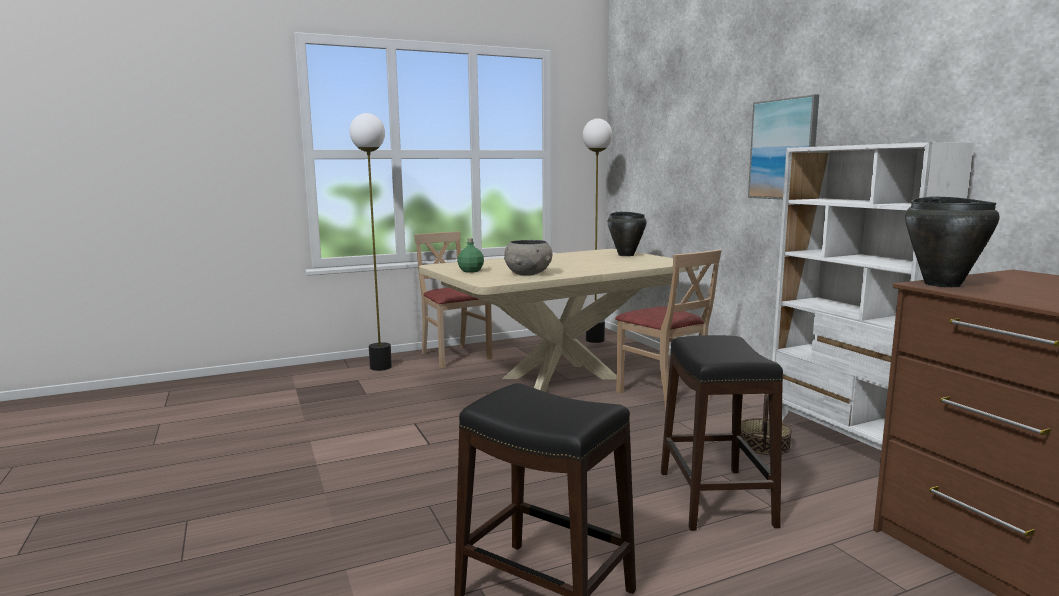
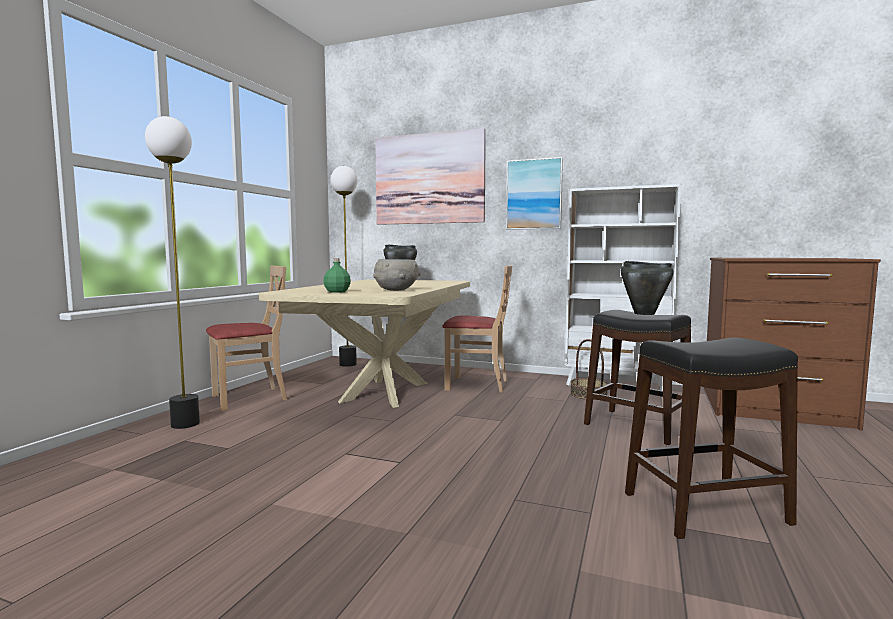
camera: 45 degrees left, 5 degrees down
(455, 356) = (249, 398): beige chair -> beige chair turned 135 degrees clockwise
(683, 128) = (429, 179): none -> picture
(943, 284) = (740, 258): black cooking pot -> black cooking pot (644, 313)

